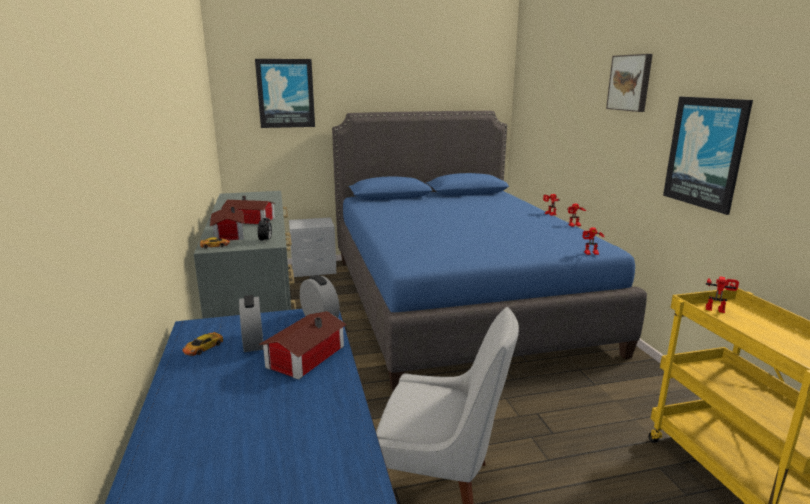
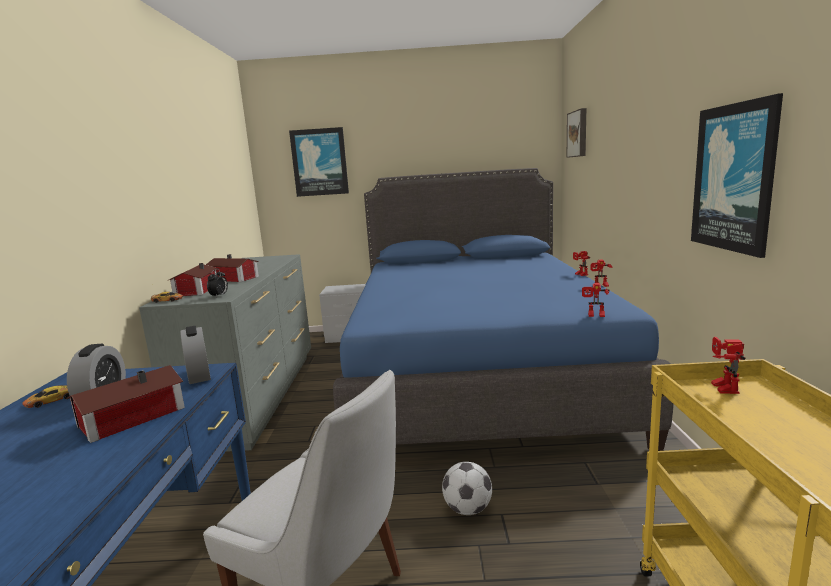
camera: 15 degrees right, 5 degrees down
(510, 412) = (468, 509): none -> football
(630, 83) = (655, 108): picture -> picture (578, 134)
(716, 308) = (720, 387): toy robot -> toy robot turned 120 degrees counterclockwise

